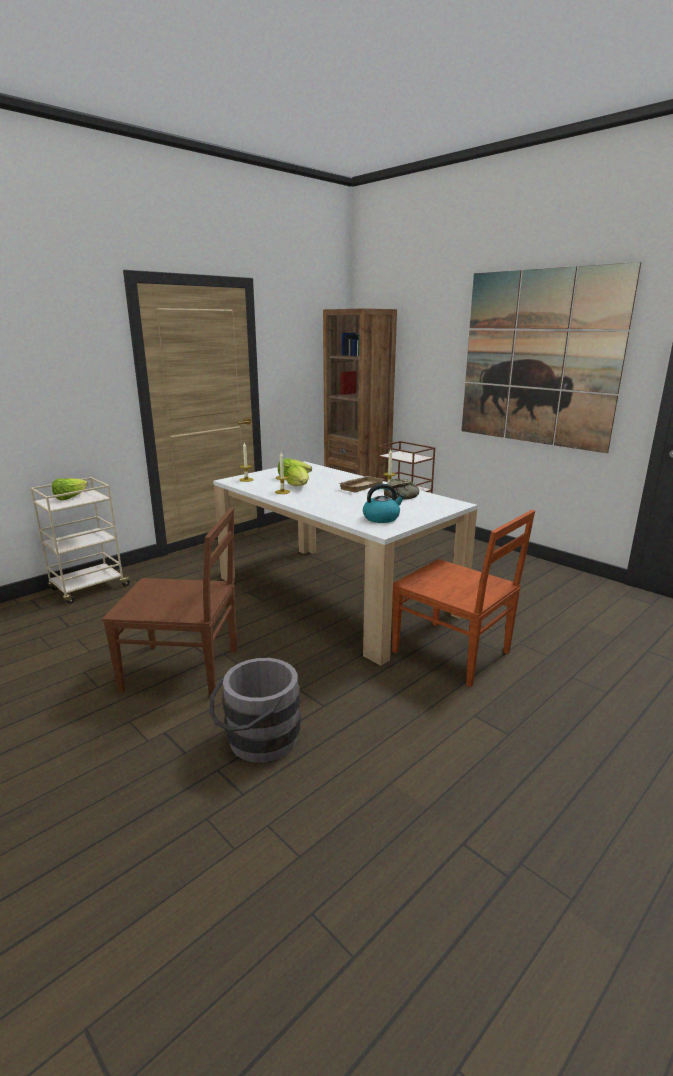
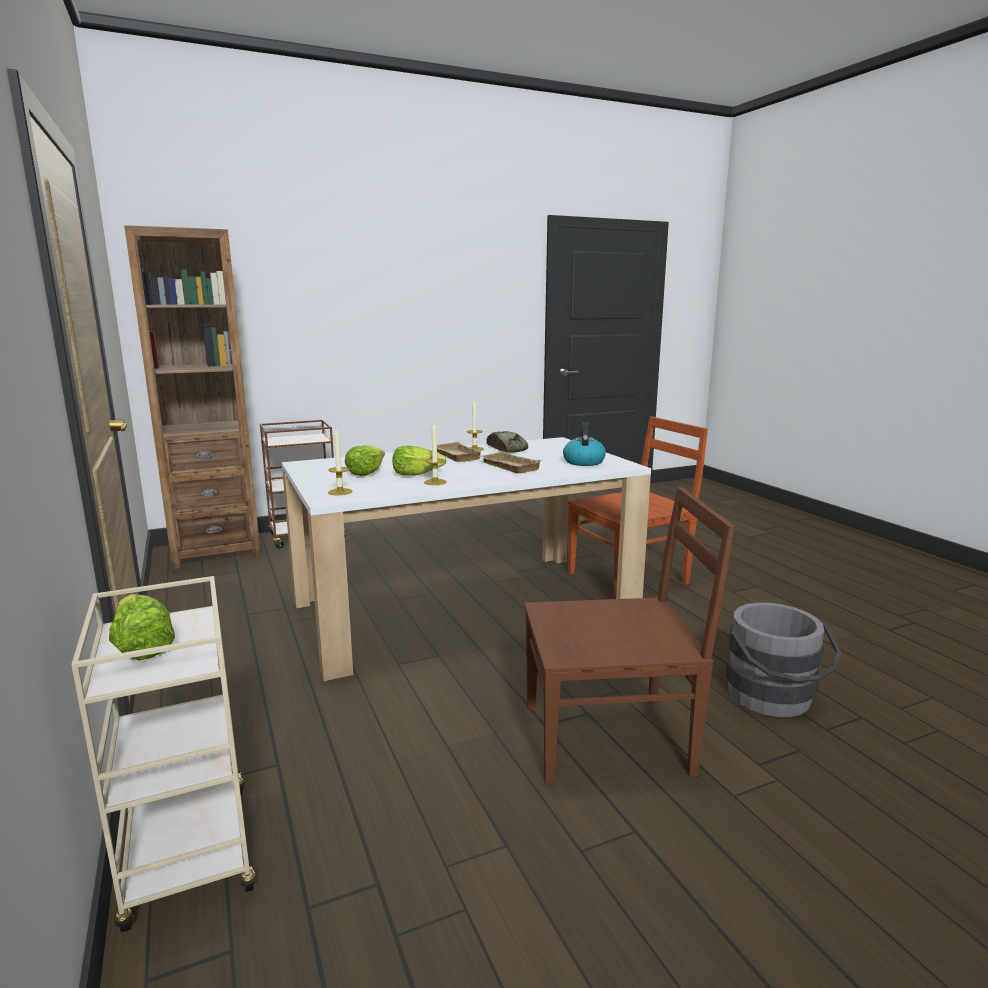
camera: 70 degrees left, 5 degrees down
(184, 670) = (611, 738): brown chair -> brown chair turned 60 degrees clockwise
(341, 501) = (507, 467): none -> beige tray
(538, 359) = (435, 299): picture -> none

